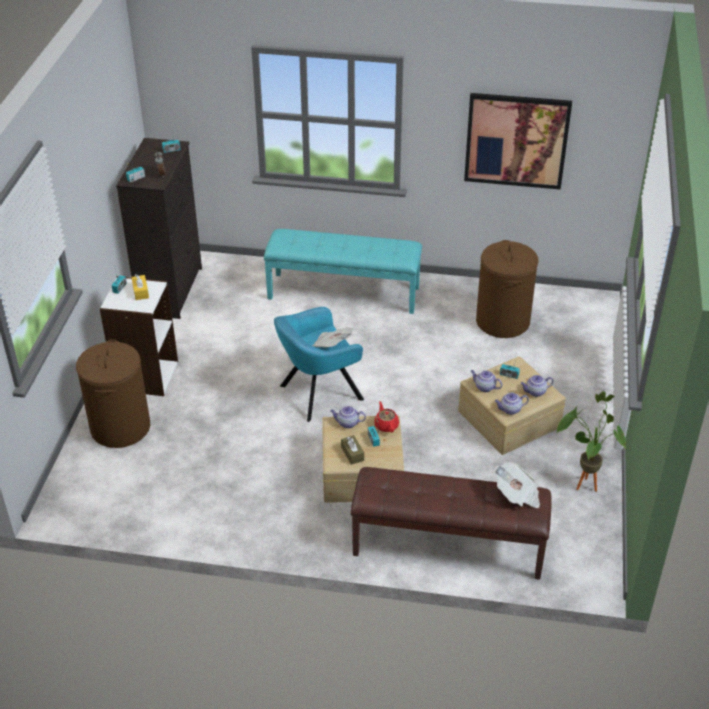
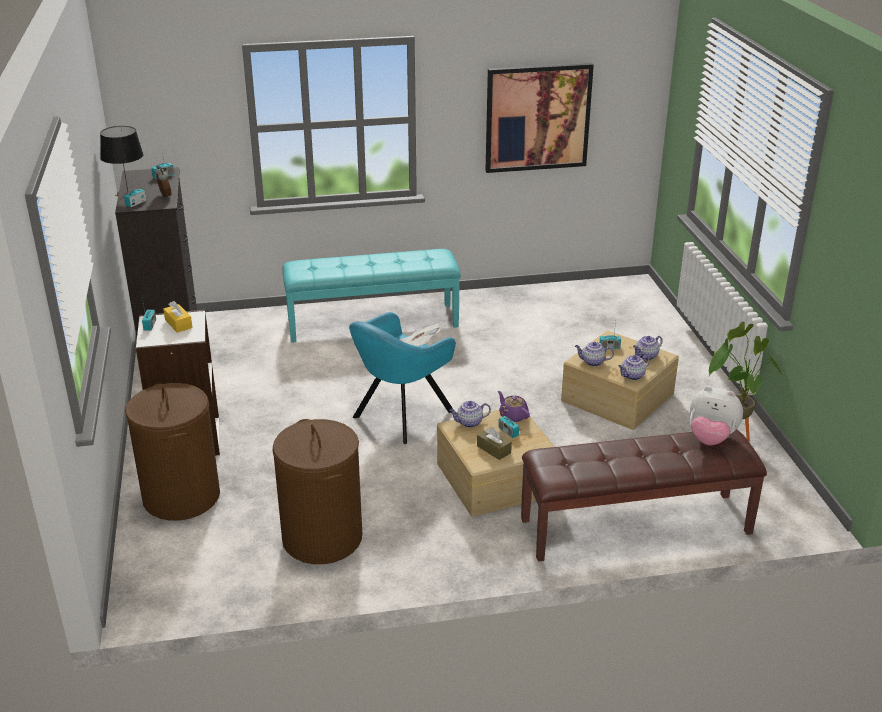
camera: 20 degrees left, 10 degrees down
(136, 163) = (127, 191): none -> black table lamp
(386, 425) = (513, 416): red teapot -> purple teapot
(503, 321) = (554, 317): brown laundry basket -> brown laundry basket (323, 538)
(517, 495) = (711, 439): newspaper -> plush toy

